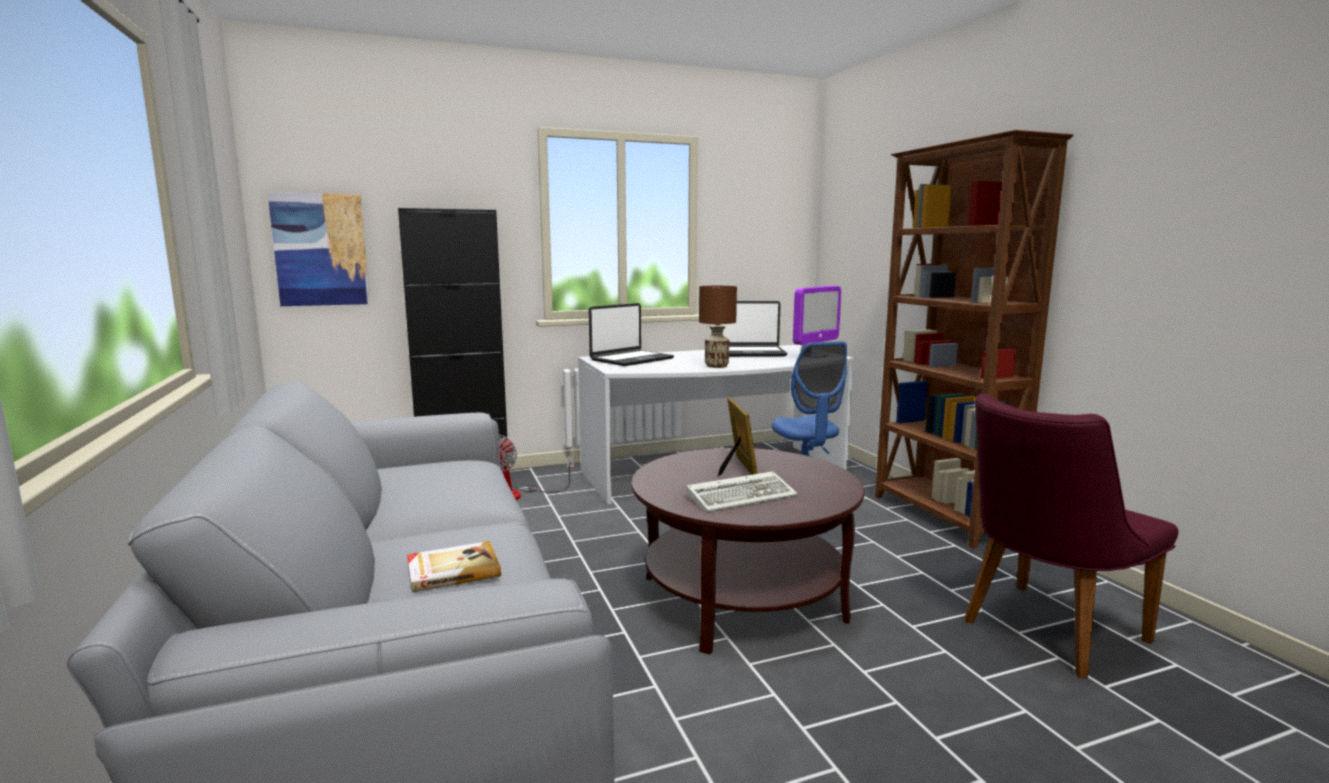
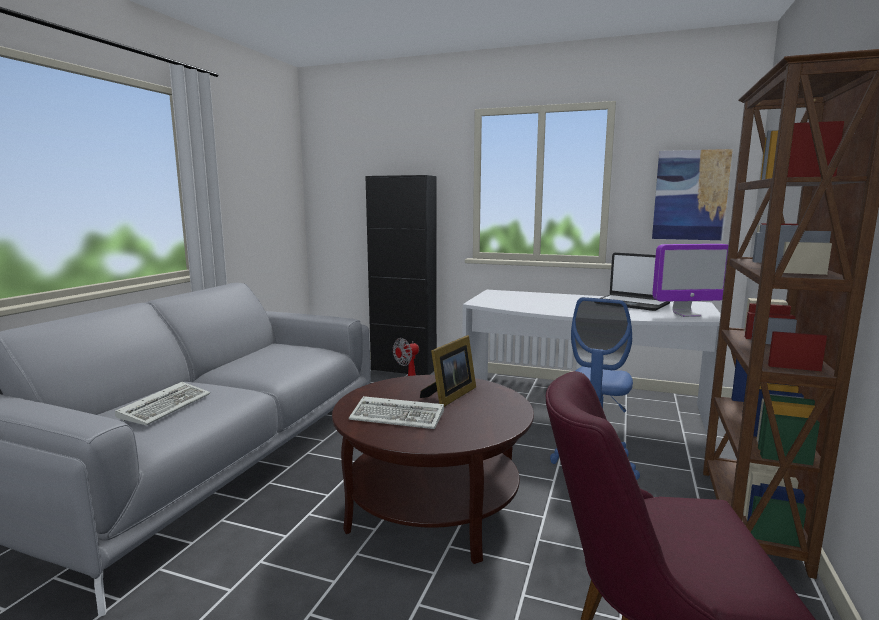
camera: 40 degrees right, 0 degrees up
(320, 250) = (337, 204): picture -> picture (690, 195)
(452, 569) = (166, 406): book -> keyboard
(631, 359) = (514, 296): laptop -> none
(716, 366) = (561, 310): brown table lamp -> none

